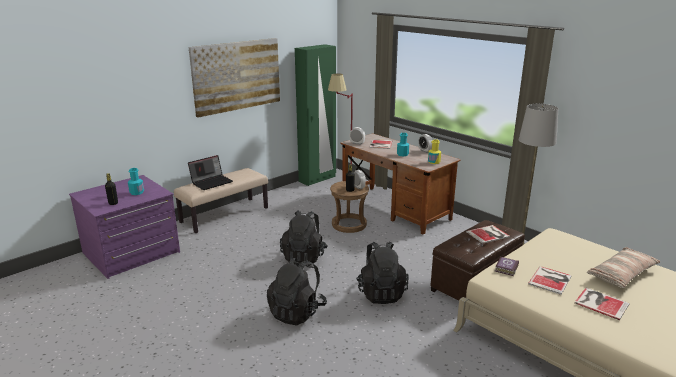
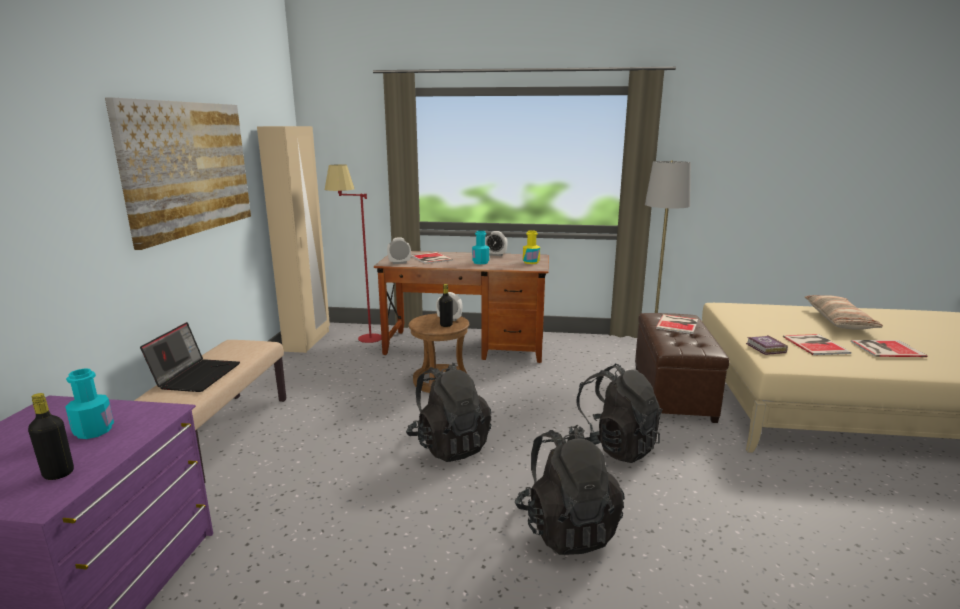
camera: 40 degrees left, 5 degrees down
(317, 179) = (308, 341): green wardrobe -> beige wardrobe

